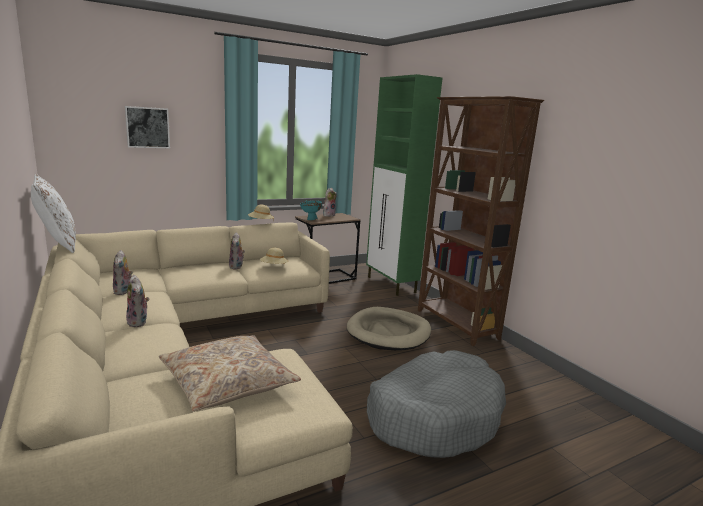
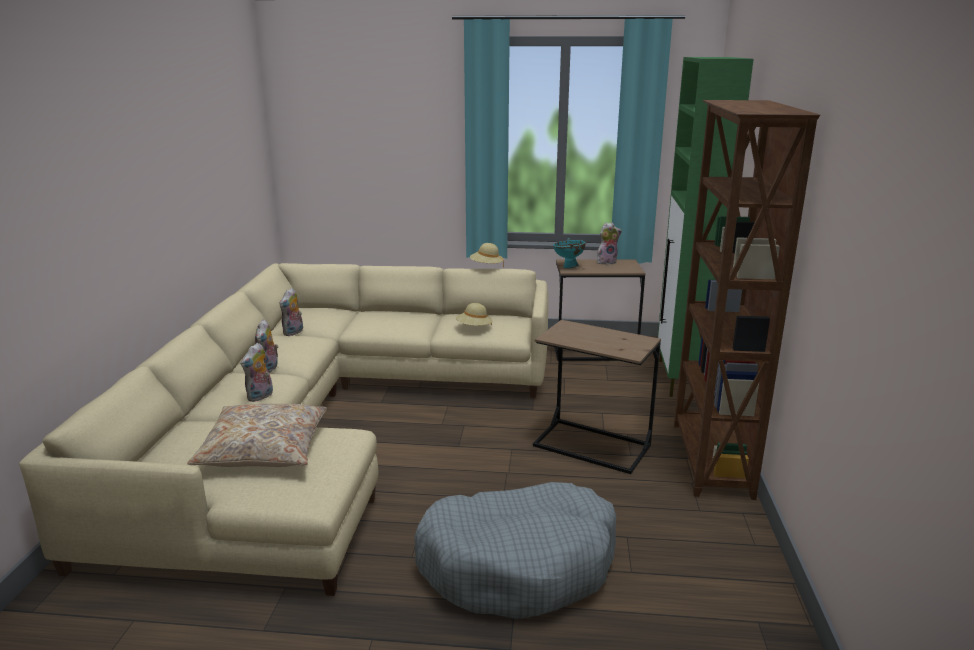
camera: 35 degrees right, 5 degrees up
(58, 244) = (254, 273): white pillow -> none
(147, 127) = (379, 140): picture -> none
(237, 267) = (436, 321): plush toy -> plush toy (260, 397)
(389, 332) = (592, 446): beige dog bed -> brown side table

